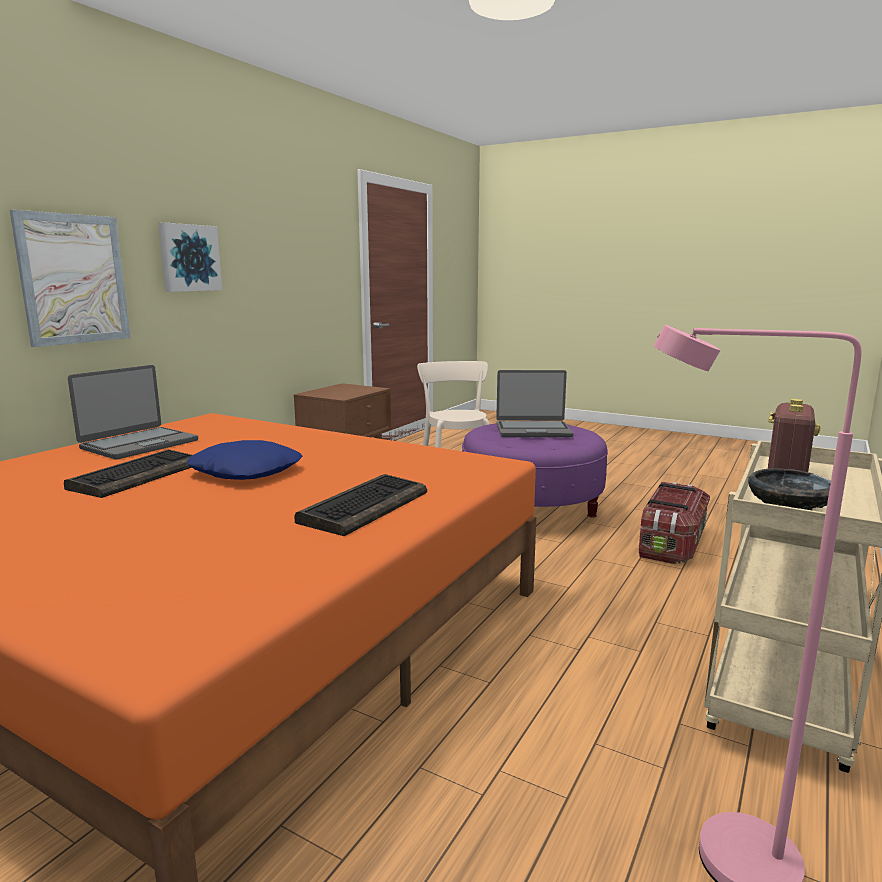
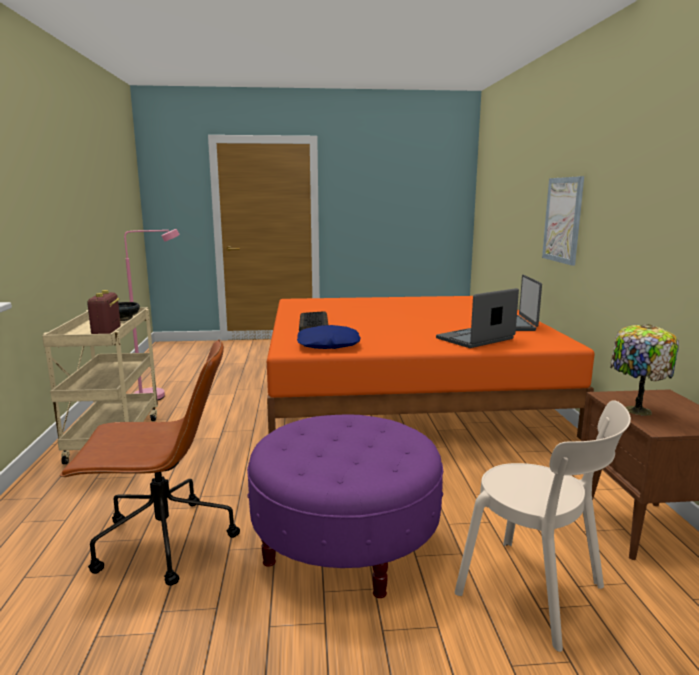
camera: 145 degrees right, 0 degrees up
(137, 475) = (440, 316): keyboard -> none
(189, 258) = (617, 206): picture -> none
(247, 471) = (404, 325): blue pillow -> blue pillow (328, 345)
(357, 392) = (635, 410): none -> table lamp
(533, 430) = (354, 452): laptop -> laptop (475, 339)
(672, 544) = (162, 542): storage box -> brown office chair

